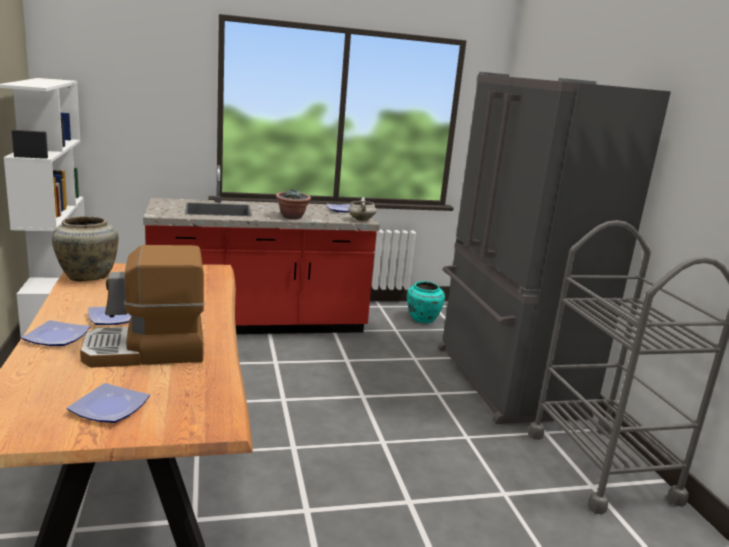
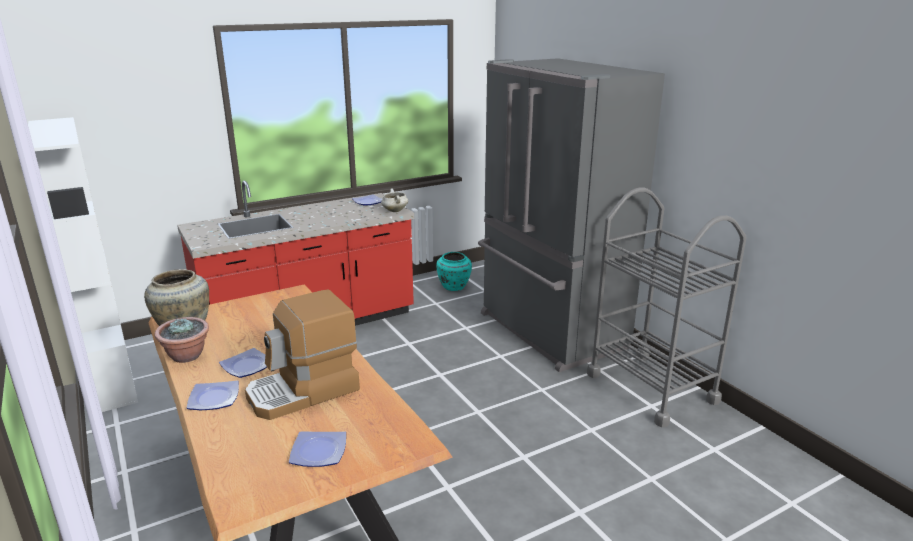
camera: 15 degrees left, 5 degrees up
(292, 217) = (331, 220): potted plant -> potted plant (187, 356)

